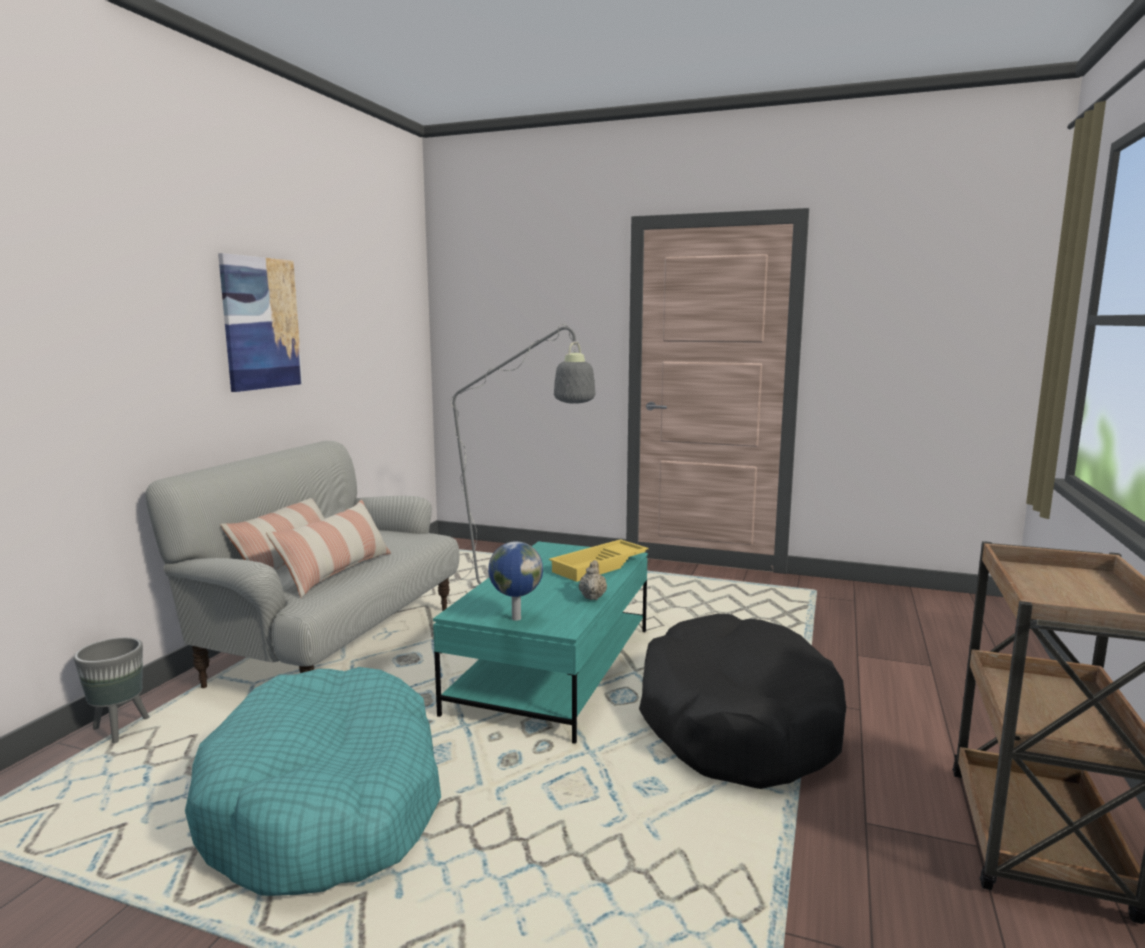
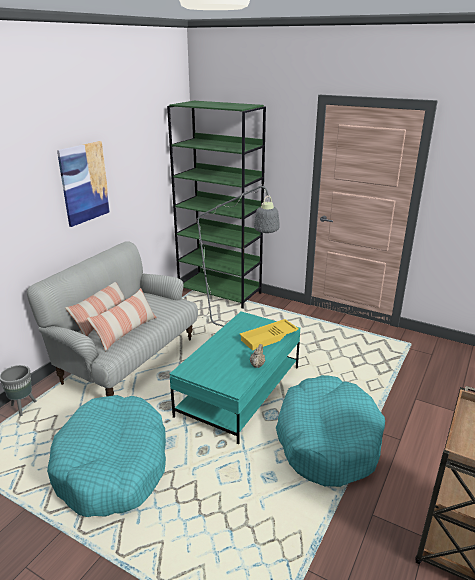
camera: 10 degrees right, 15 degrees up
(482, 551) = (220, 292): none -> green bookcase
(515, 618) = (211, 378): globe -> none
(736, 722) = (327, 440): black dog bed -> turquoise dog bed

